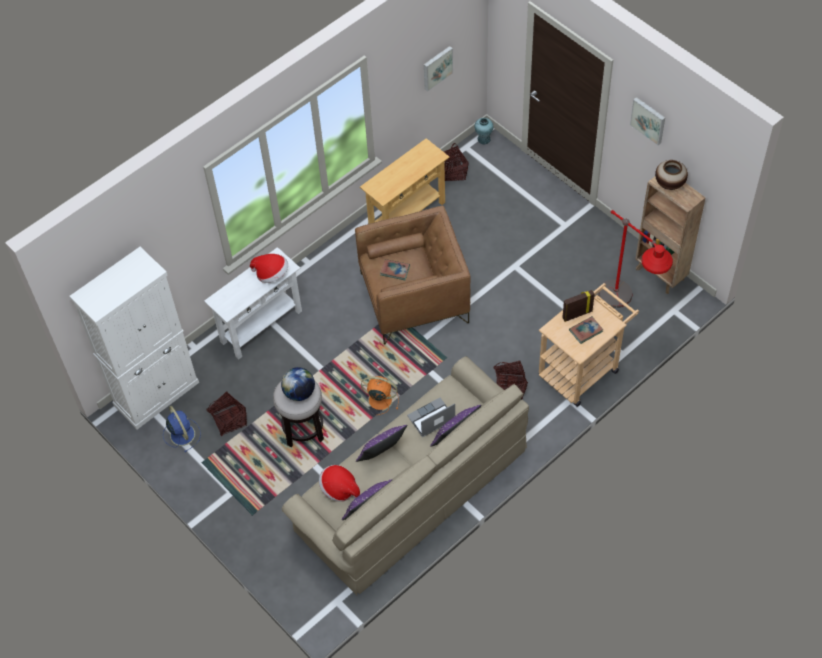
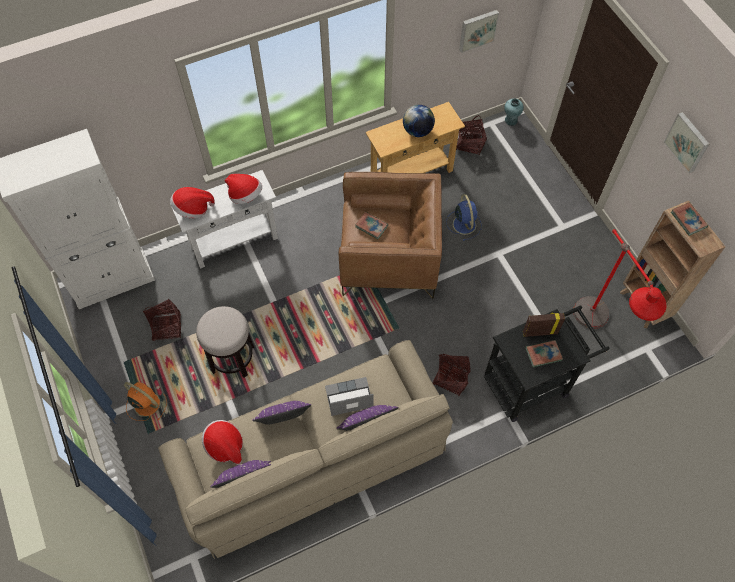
camera: 15 degrees right, 5 degrees up
(182, 434) = (118, 327): blue fan -> blue fan (464, 223)
(228, 299) = (193, 209): none -> hat
(299, 392) = (224, 327): globe -> globe (417, 131)
(379, 400) = (316, 351): orange fan -> orange fan (146, 403)
(583, 368) = (532, 382): beige cart -> black cart
(669, 184) = (688, 220): vase -> book

